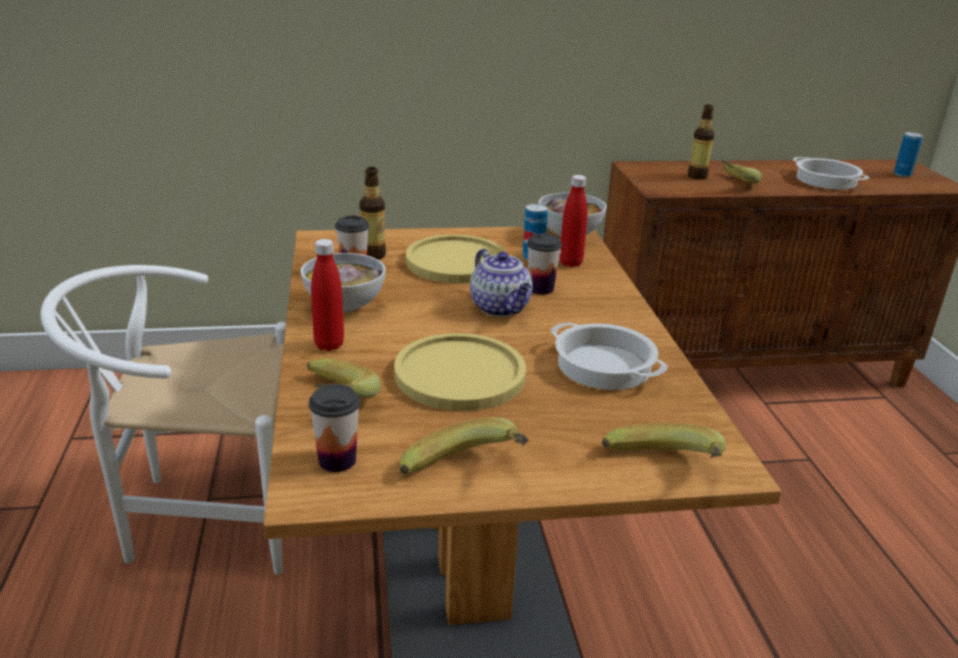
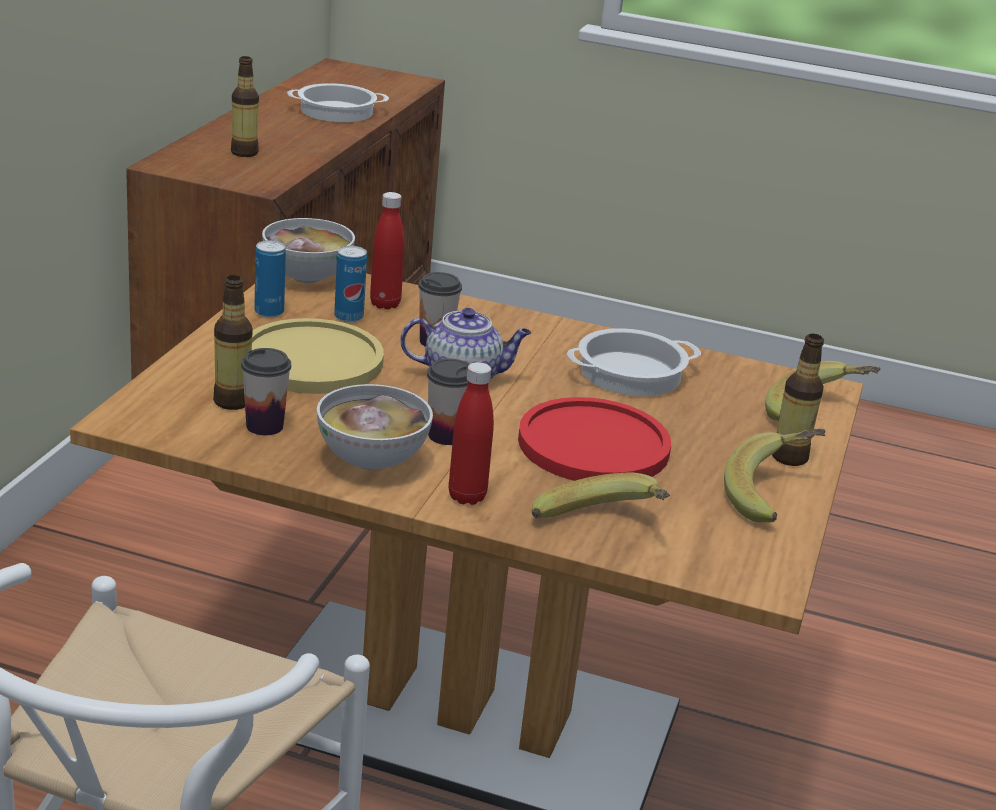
camera: 65 degrees left, 0 degrees up
(337, 460) = (716, 554): cup -> cup (446, 436)
(460, 374) = (593, 445): yellow plate -> red plate
(554, 469) = (789, 457): none -> bottle
(730, 184) = (289, 150): banana -> none
(902, 174) = (363, 80): can -> can (269, 312)

